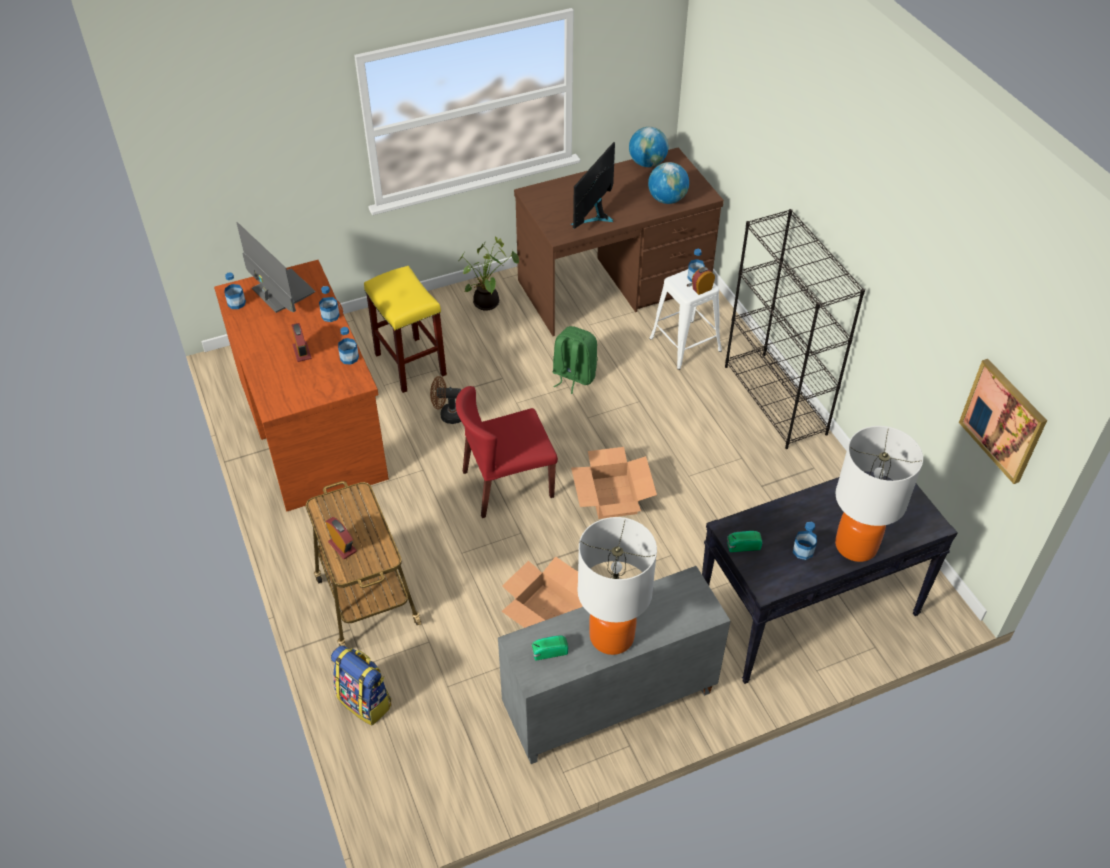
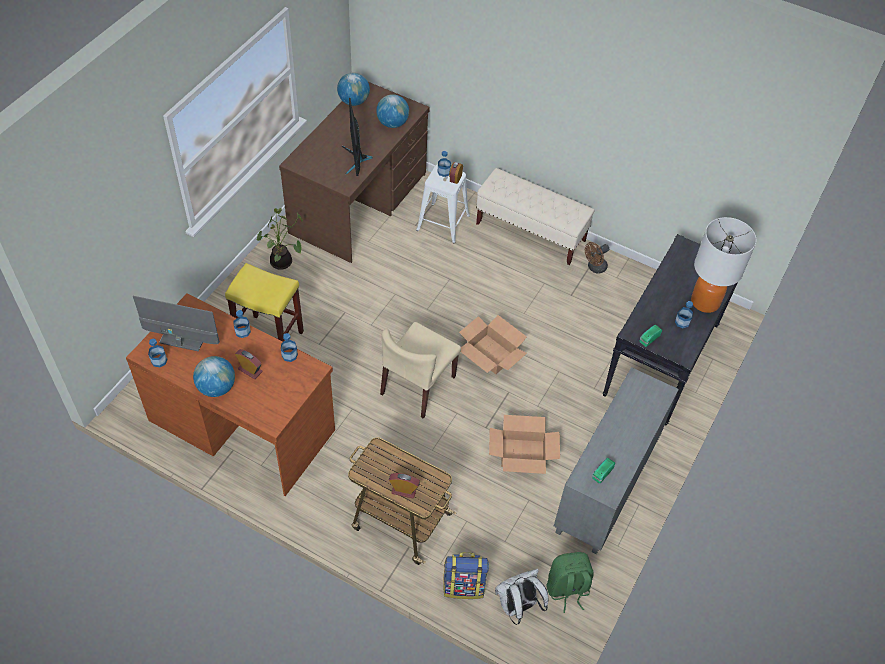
camera: 40 degrees left, 5 degrees up
(259, 351) = (217, 387): none -> globe
(397, 759) = (517, 607): none -> white backpack
(448, 415) = (332, 360): brown fan -> brown fan (594, 268)
(507, 484) = (418, 386): red chair -> beige chair
(573, 376) = (391, 285): green backpack -> green backpack (567, 589)
(611, 637) = (627, 441): table lamp -> none
(775, 400) = (531, 232): black bookcase -> beige bench
(1003, 420) = (750, 181): picture -> none

